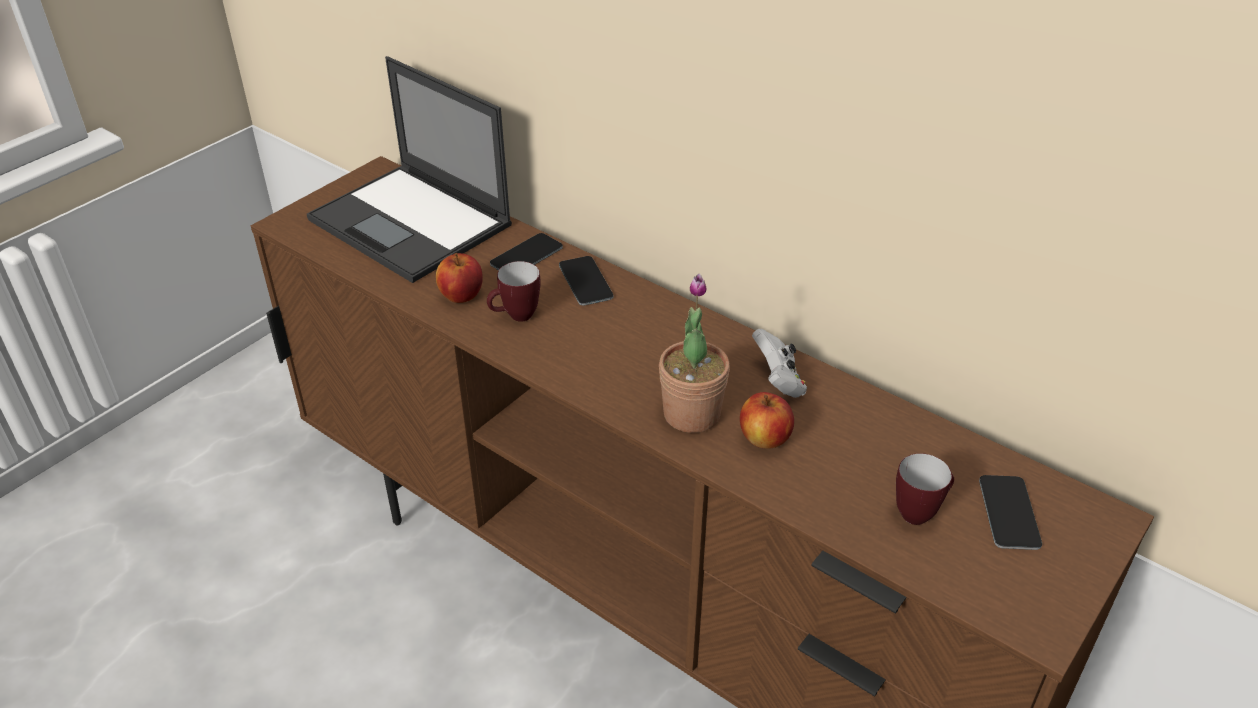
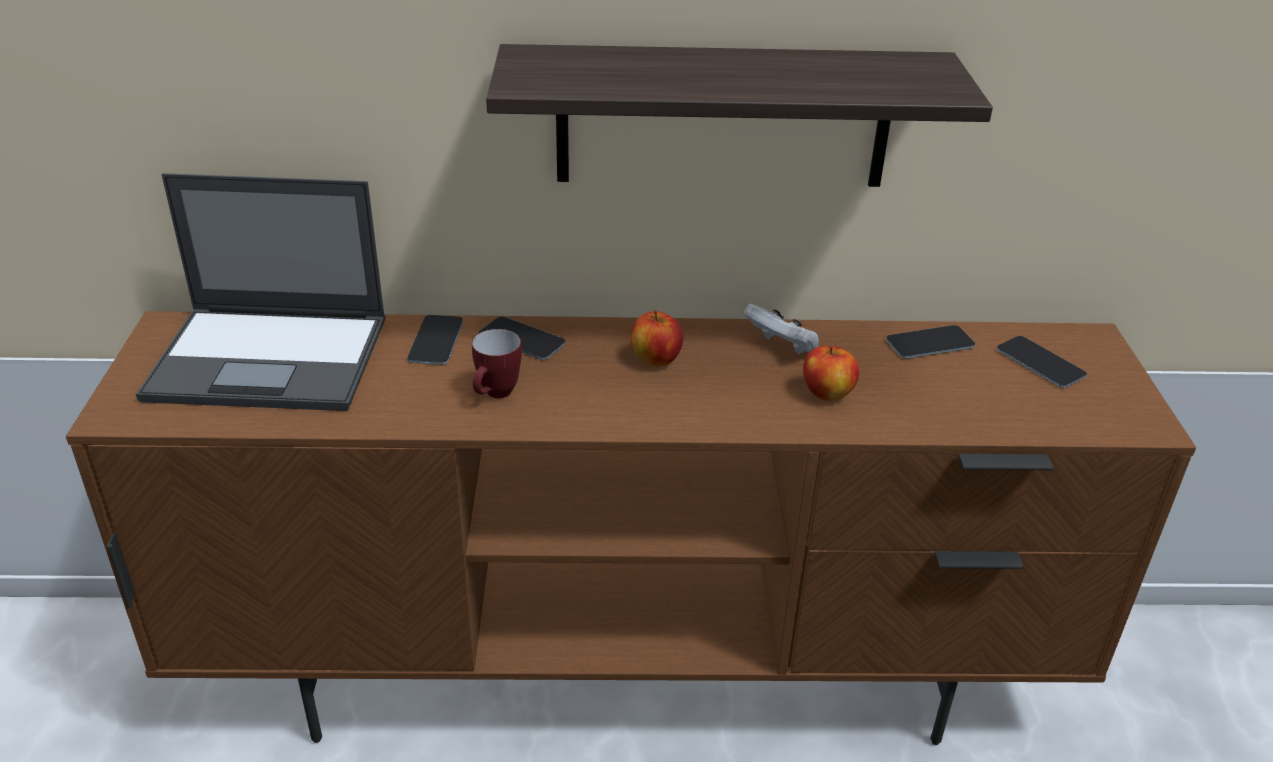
camera: 40 degrees left, 5 degrees down
(461, 296) = (416, 401): apple -> apple (656, 360)
(691, 414) = (750, 402): potted plant -> none
(779, 145) = (723, 117): none -> shelf
(919, 512) = (990, 390): mug -> none
(921, 441) = (930, 343): none -> phone

